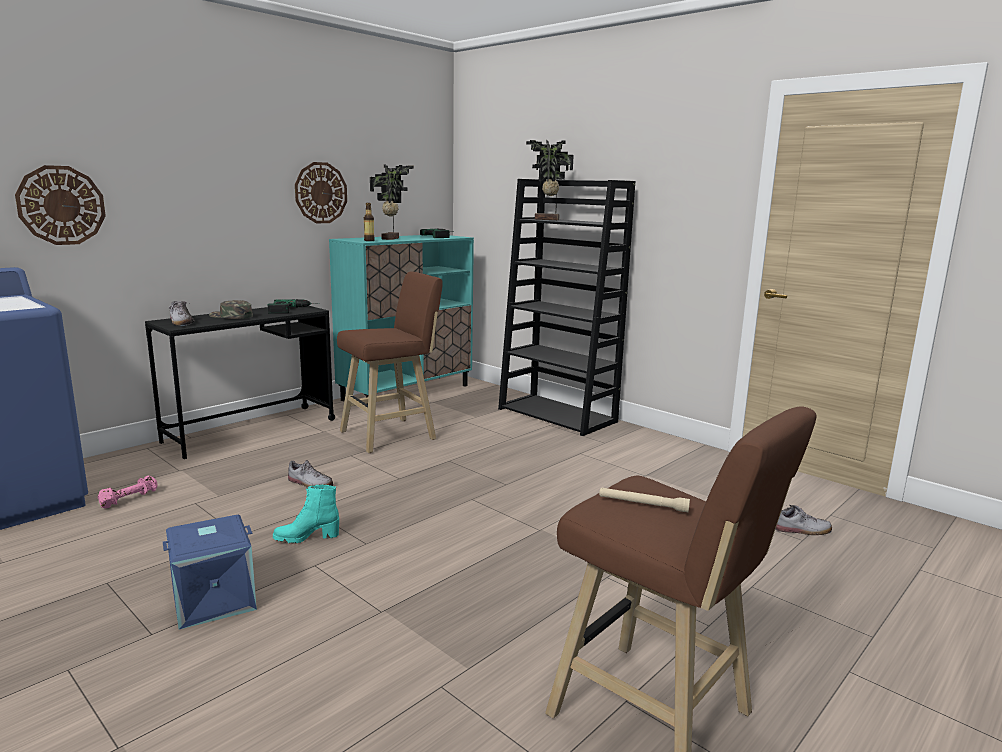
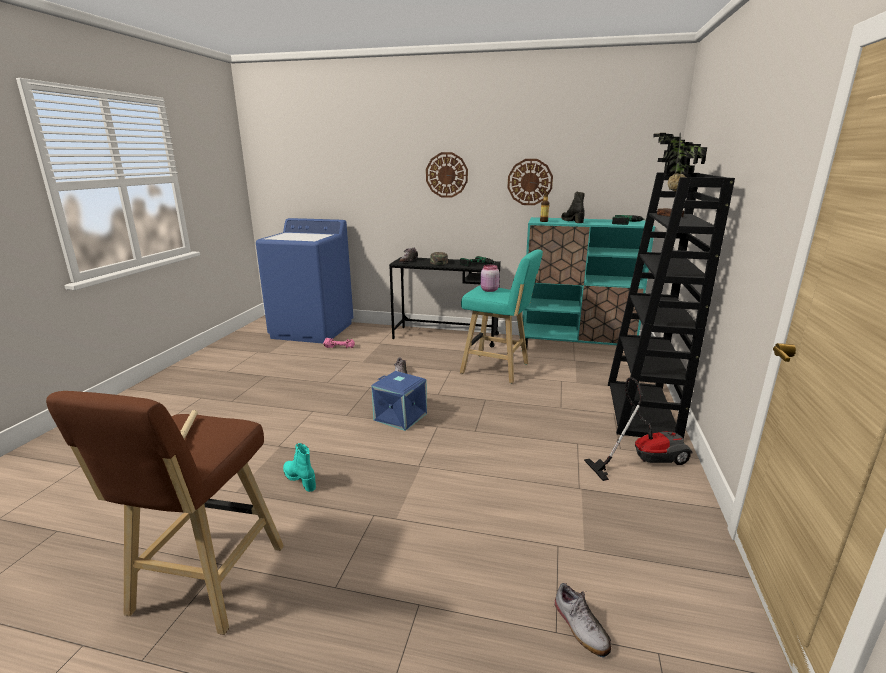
camera: 60 degrees right, 5 degrees up
(61, 205) = (368, 188): wall clock -> wall clock (446, 175)
(214, 599) = (265, 401): blue storage box -> blue storage box (401, 416)
(306, 537) = (339, 398): turquoise boot -> turquoise boot (300, 479)
(376, 331) = (489, 290): none -> pink jar
(392, 239) = (572, 221): potted plant -> black boot
(392, 435) = (498, 369): brown stool -> turquoise stool
(626, 441) = (643, 459): none -> vacuum cleaner

